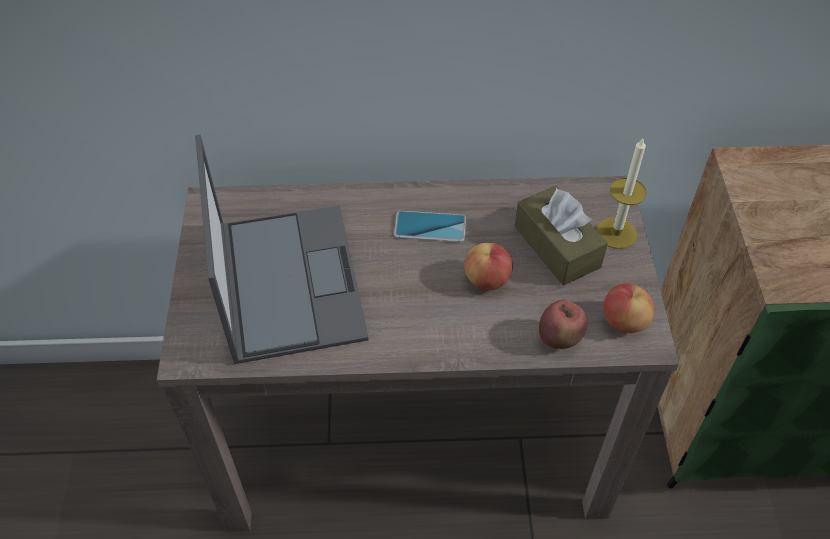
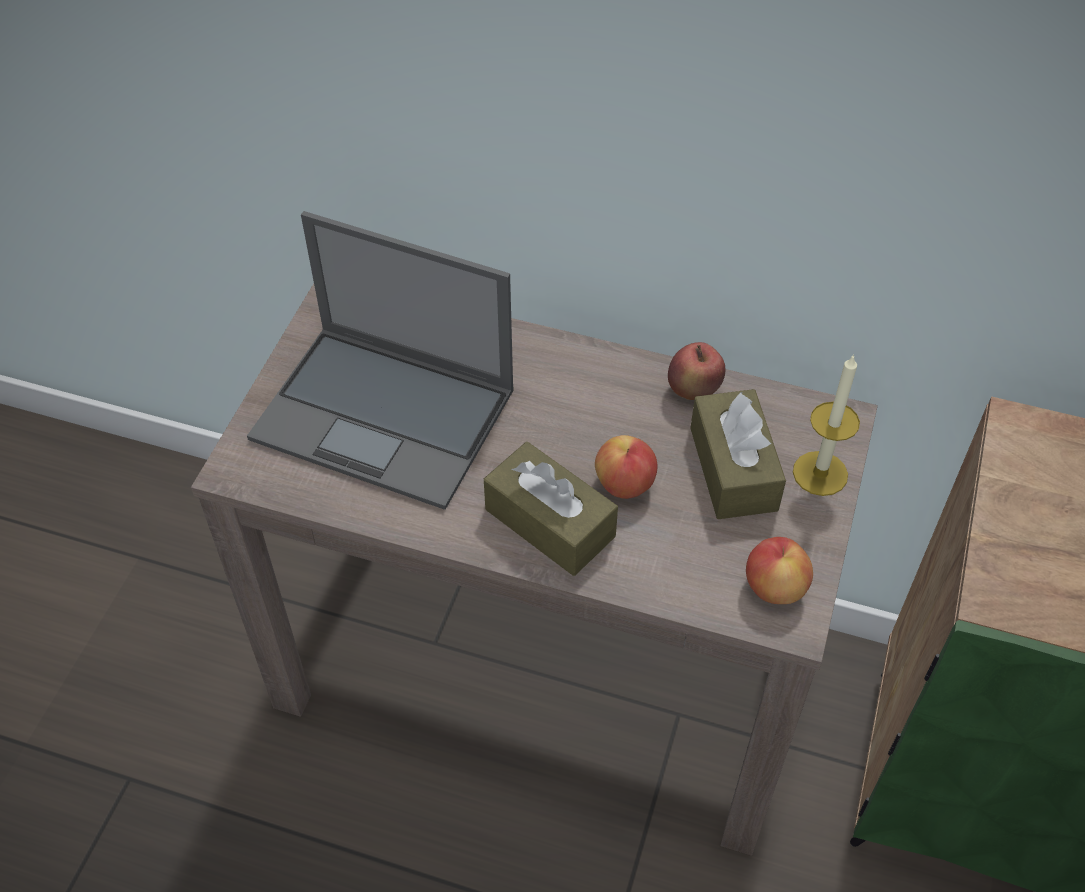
camera: 20 degrees right, 0 degrees up
(288, 280) = (386, 415): laptop -> laptop turned 105 degrees clockwise
(430, 227) = (584, 399): phone -> none
(446, 323) = (550, 523): none -> brown tissue box
(559, 339) = (681, 583): apple -> apple (693, 391)

